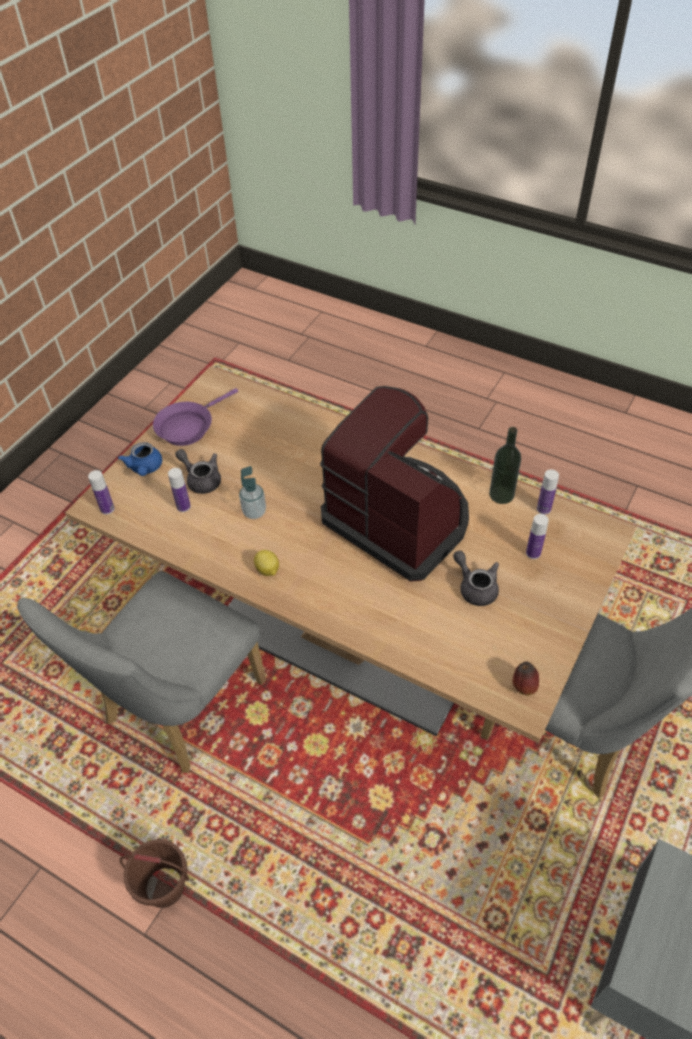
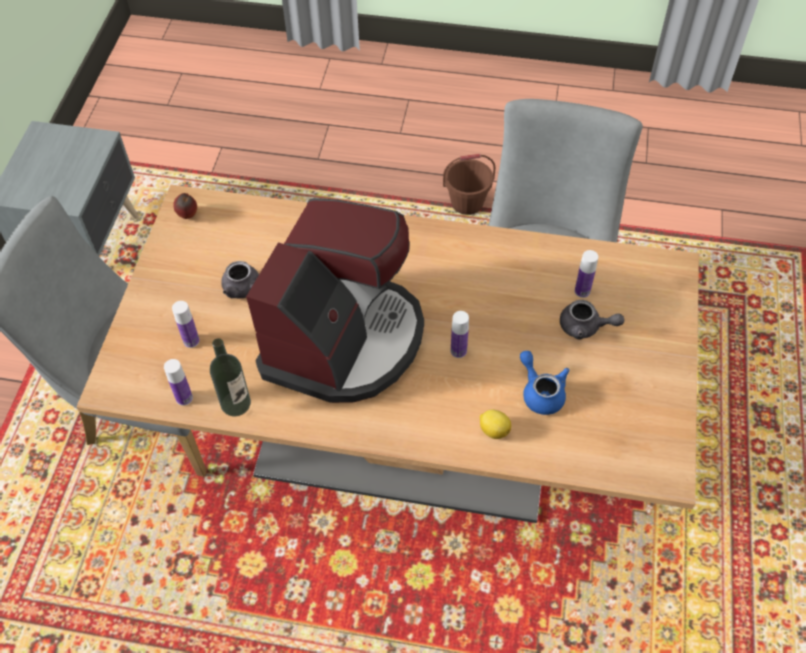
camera: 160 degrees right, 5 degrees up
(107, 509) = (658, 267): bottle -> bottle (458, 351)
(145, 468) = (657, 323): blue teapot -> blue teapot (541, 392)
(188, 427) = (650, 392): purple frying pan -> none
(254, 512) = (504, 306): soap dispenser -> none
(267, 570) = (456, 251): lemon -> lemon (493, 430)
(399, 519) = (344, 340): coffee machine -> coffee machine turned 90 degrees counterclockwise

